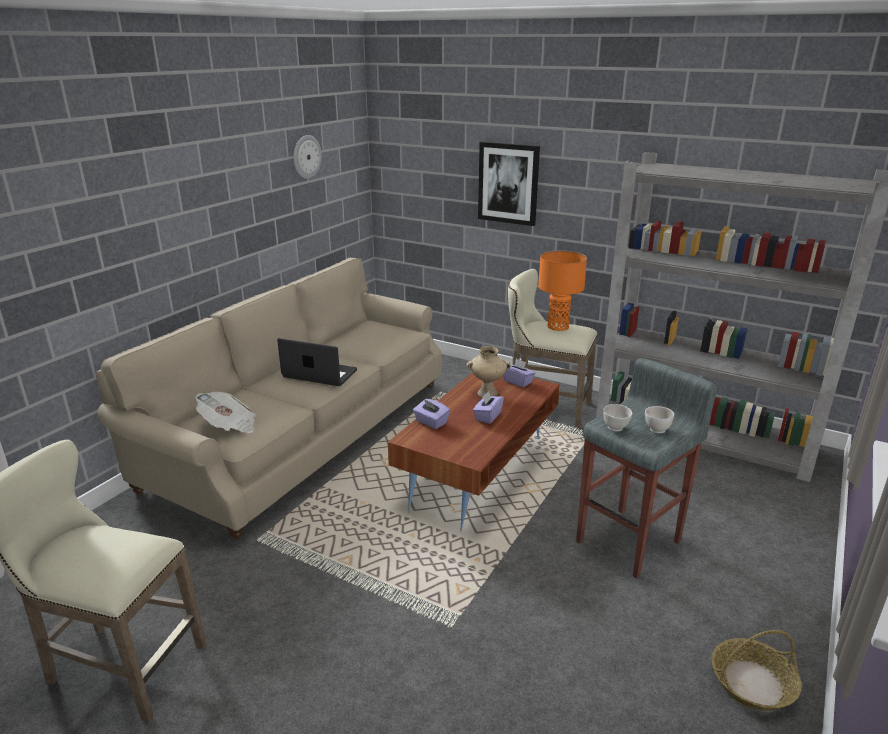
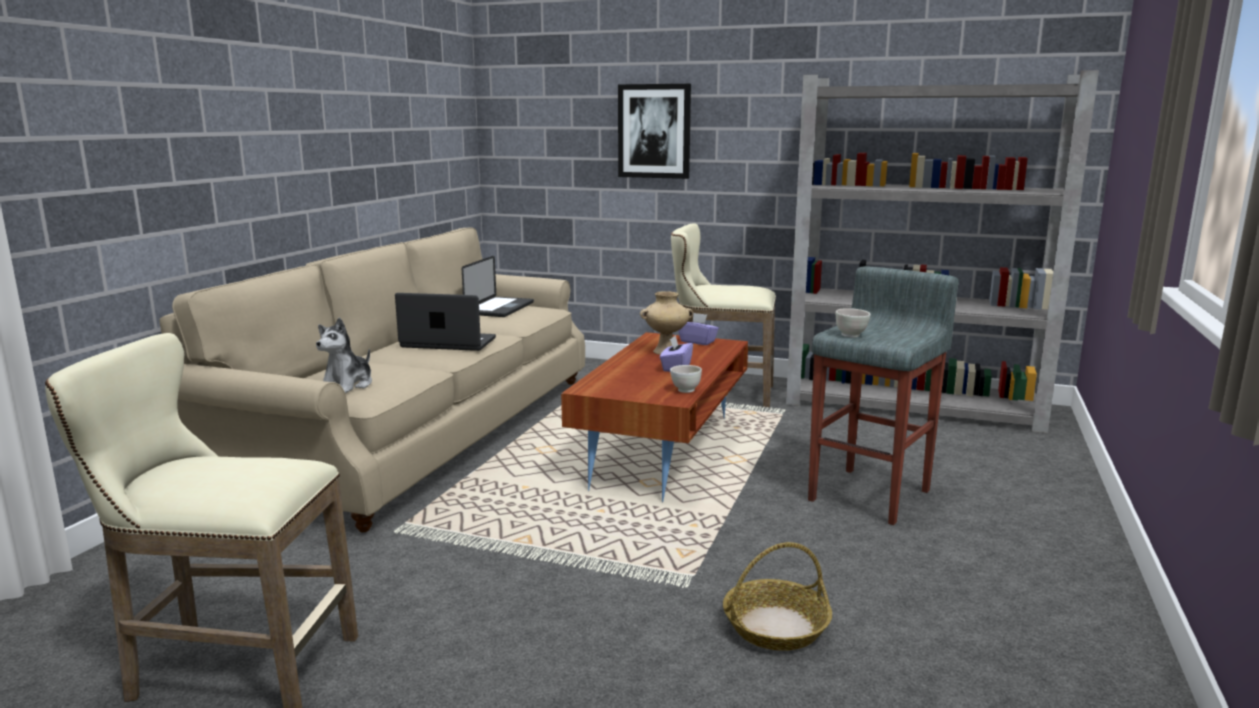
camera: 10 degrees left, 10 degrees down
(229, 426) = (348, 385): newspaper -> plush toy
(306, 156) = (410, 97): wall clock -> none
(372, 331) = (499, 308): none -> laptop
(431, 422) = (608, 376): purple tissue box -> none
(557, 327) = (731, 286): orange table lamp -> none
(656, 429) = (898, 334): white bowl -> white bowl (685, 390)
(752, 683) = (1069, 600): basket -> basket (776, 626)

